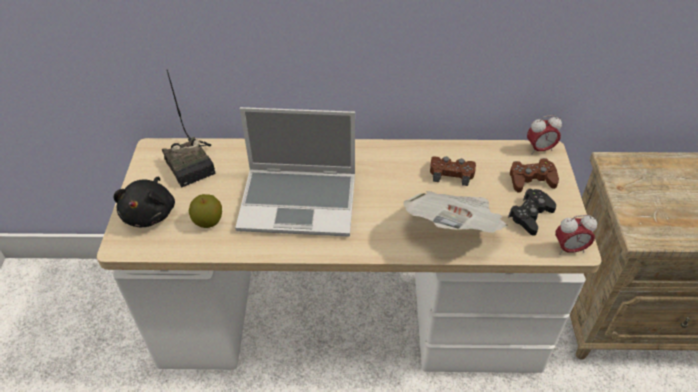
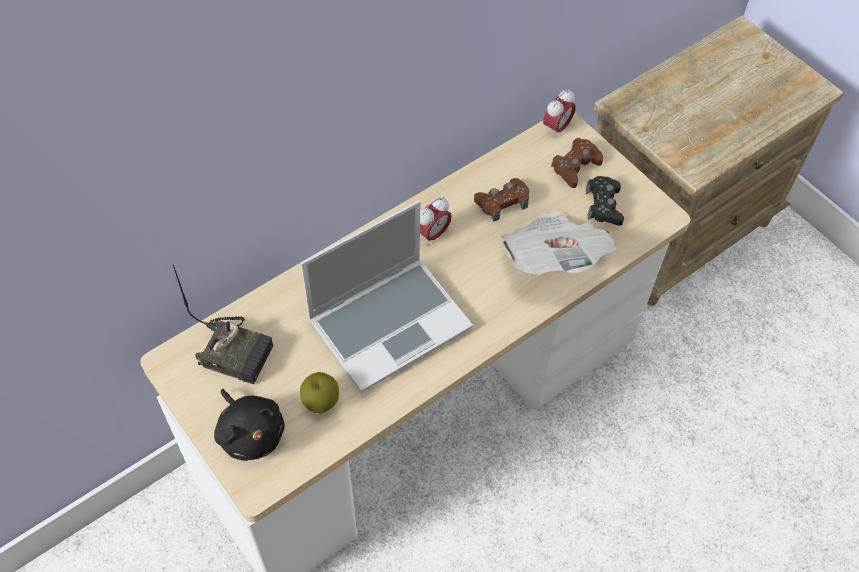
camera: 40 degrees left, 10 degrees up
(569, 249) = (658, 220): alarm clock -> alarm clock (432, 234)

